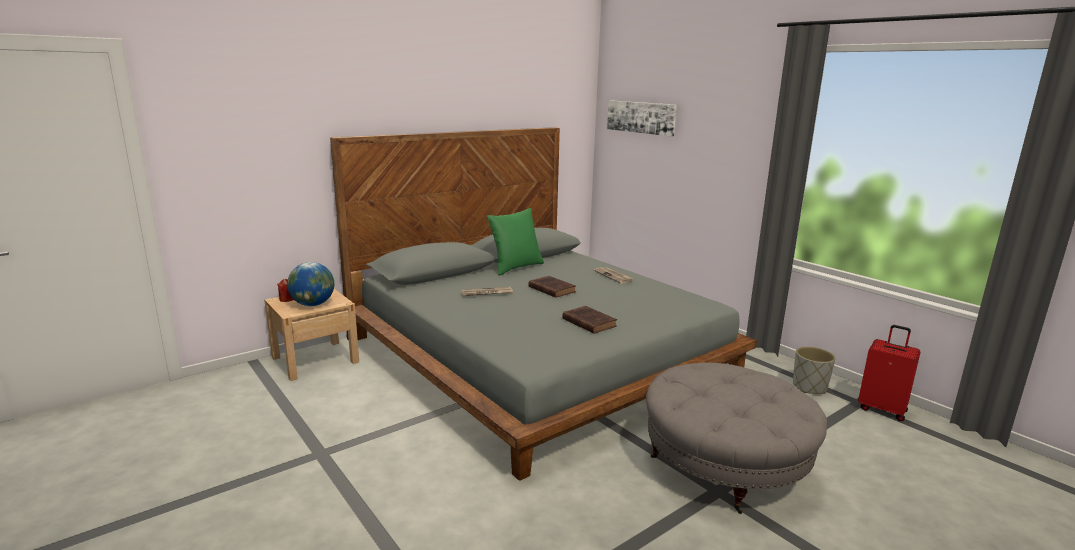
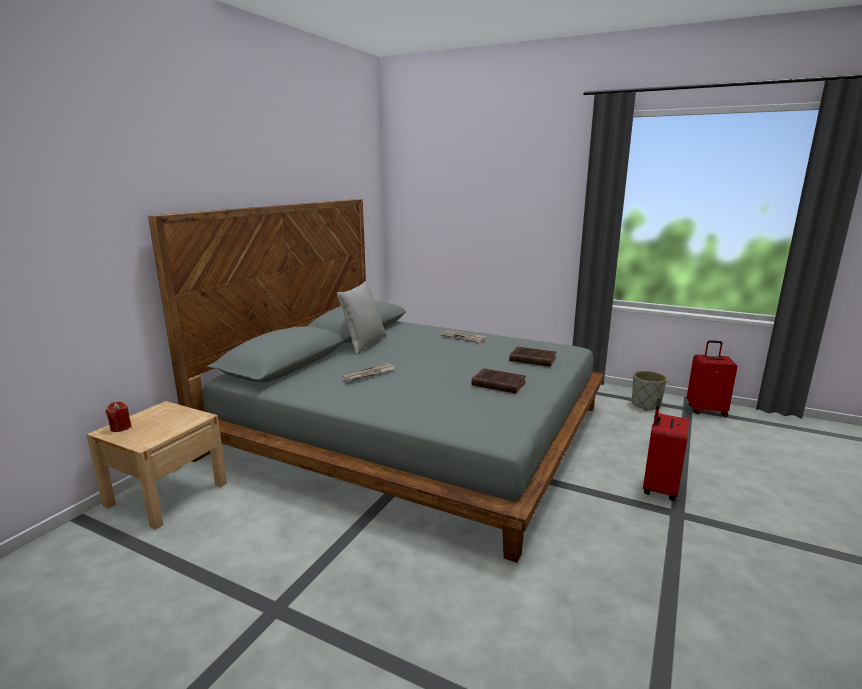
camera: 25 degrees left, 0 degrees up
(313, 304) = (164, 426): globe -> none
(516, 267) = (364, 344): green pillow -> grey pillow
(551, 289) = (425, 359): brown book -> brown book (531, 359)
(641, 117) = (438, 185): picture -> none
(725, 465) = (658, 488): grey ottoman -> red suitcase

